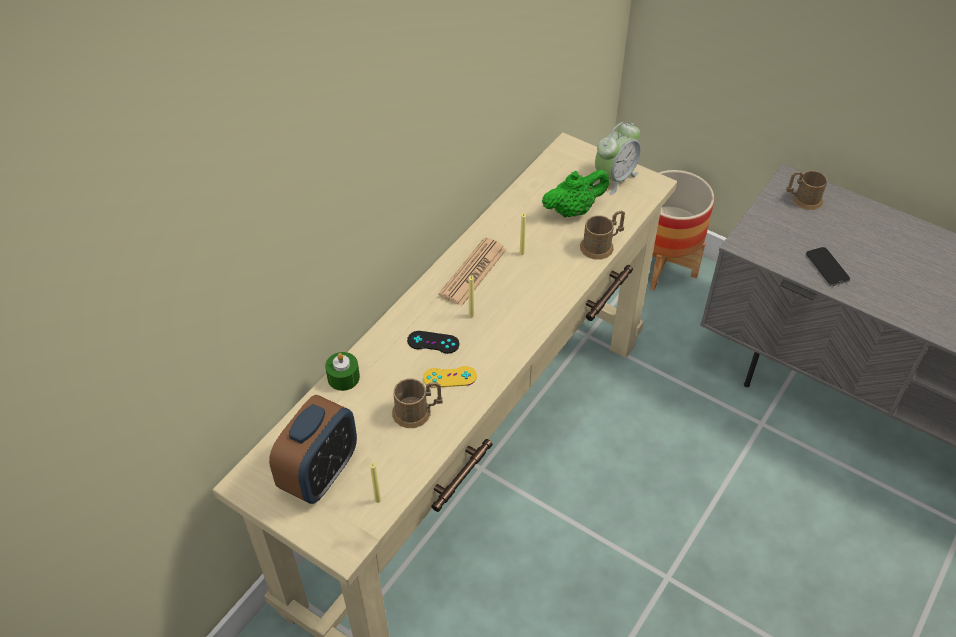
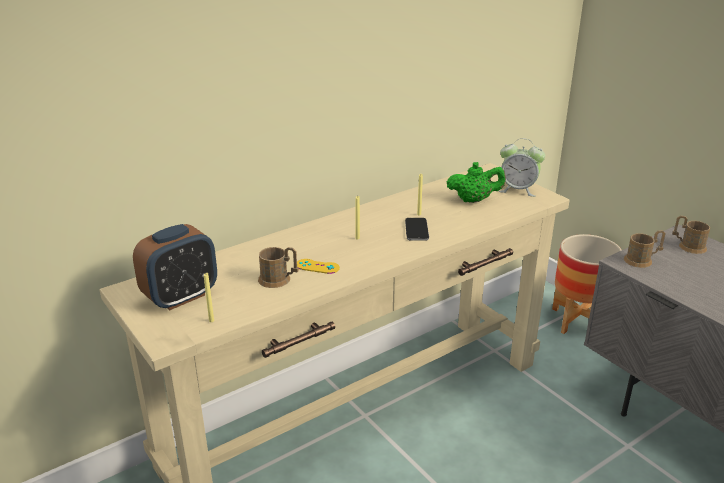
camera: 20 degrees right, 20 degrees down
(343, 377) = (238, 251): green candle -> none
(433, 342) = (318, 246): black game controller -> none
(473, 272) = (374, 217): newspaper -> none
(601, 245) = (485, 221): brown mug -> brown mug (642, 260)
(615, 178) = (518, 190): alarm clock -> alarm clock turned 45 degrees clockwise
(827, 267) = (694, 289): phone -> phone (416, 230)

